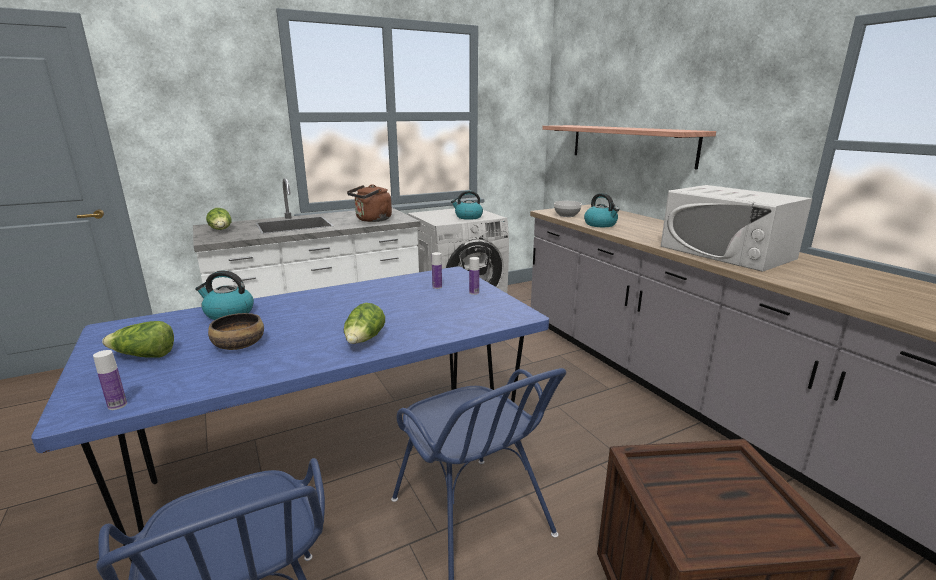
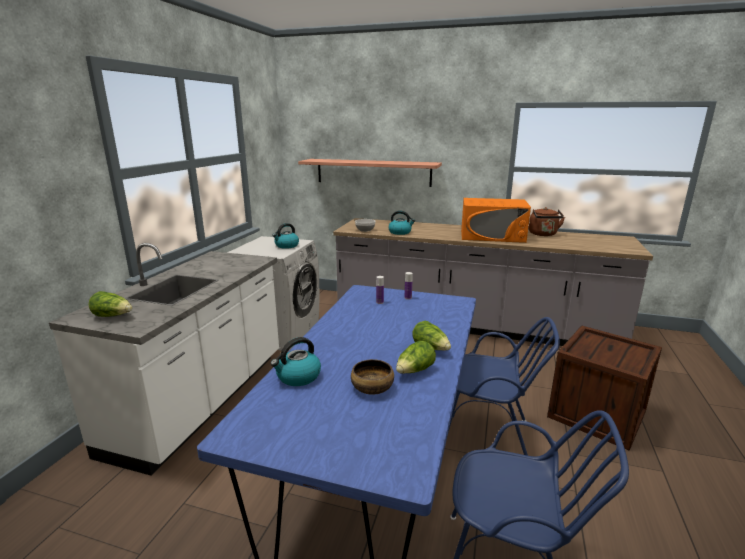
camera: 45 degrees left, 0 degrees up
(117, 405) = (415, 456): bottle -> none
(144, 356) = (332, 430): lettuce -> lettuce (415, 371)
(372, 220) = (236, 266): brown kettle -> brown kettle (543, 234)
(726, 252) = (492, 236): white microwave -> orange microwave

